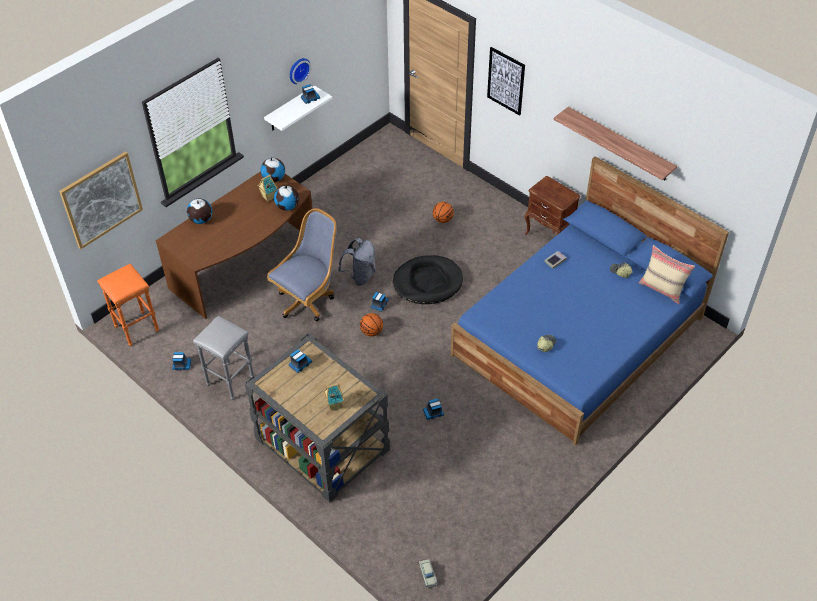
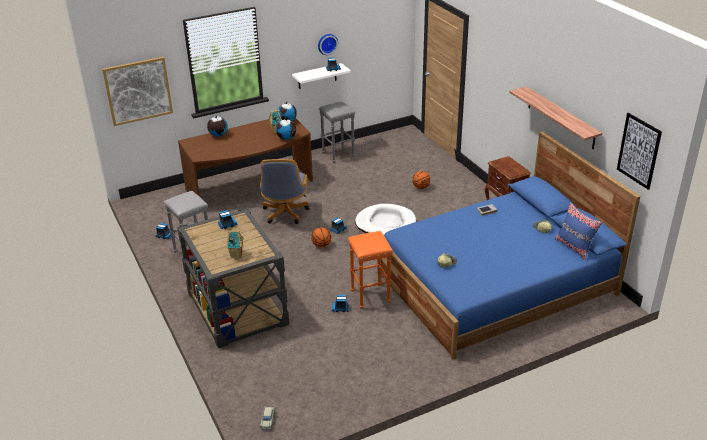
camera: 20 degrees right, 15 degrees down
(135, 328) = (146, 207): orange stool -> orange stool (369, 296)
(309, 299) = (285, 215): blue office chair -> blue office chair turned 120 degrees clockwise
(326, 190) = (339, 154): none -> grey stool
(360, 276) = (333, 209): grey backpack -> none
(427, 282) = (385, 223): black dog bed -> white dog bed
(506, 81) = (485, 70): picture -> picture (639, 151)
(662, 289) = (574, 247): beige pillow -> blue pillow

